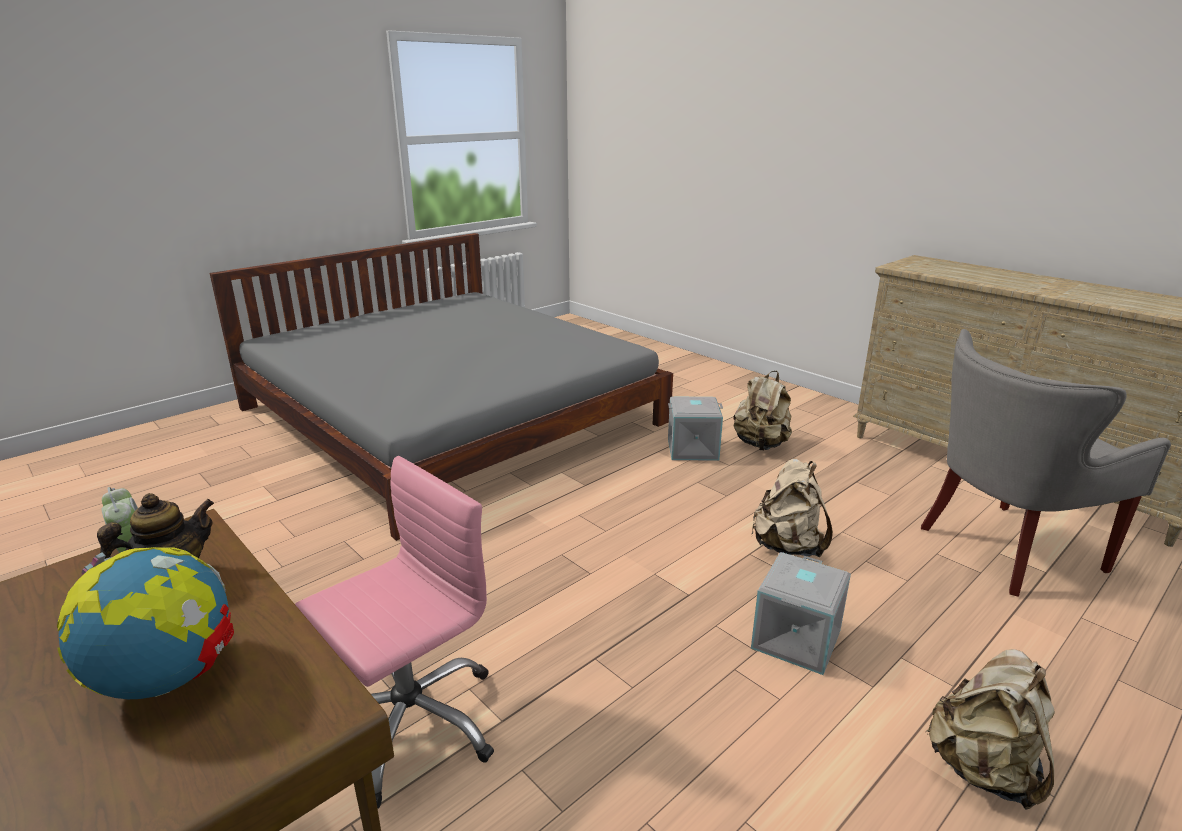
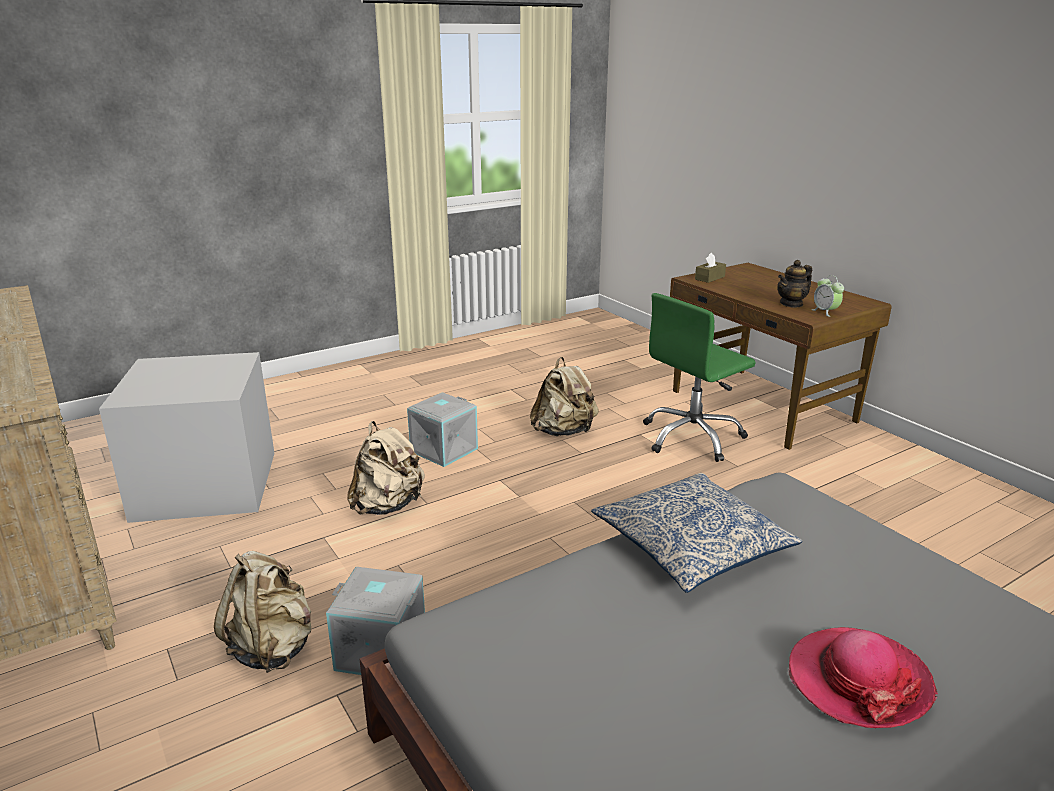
camera: 170 degrees left, 0 degrees up
(168, 678) = (754, 285): globe -> none
(269, 717) = (709, 278): none -> brown tissue box
(410, 723) = (692, 437): pink office chair -> green office chair
(429, 346) = (858, 680): none -> hat
(491, 383) = (692, 545): none -> pillow
(983, 769) = (403, 402): beige backpack -> beige backpack (564, 432)
(1004, 549) = (208, 486): grey armchair -> grey storage box

